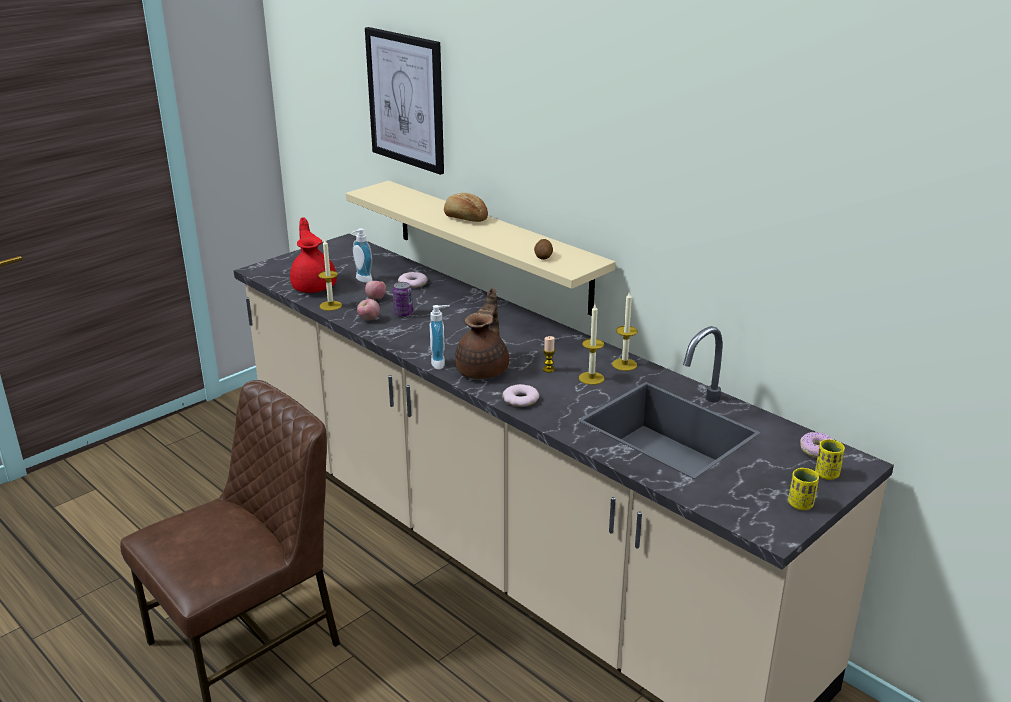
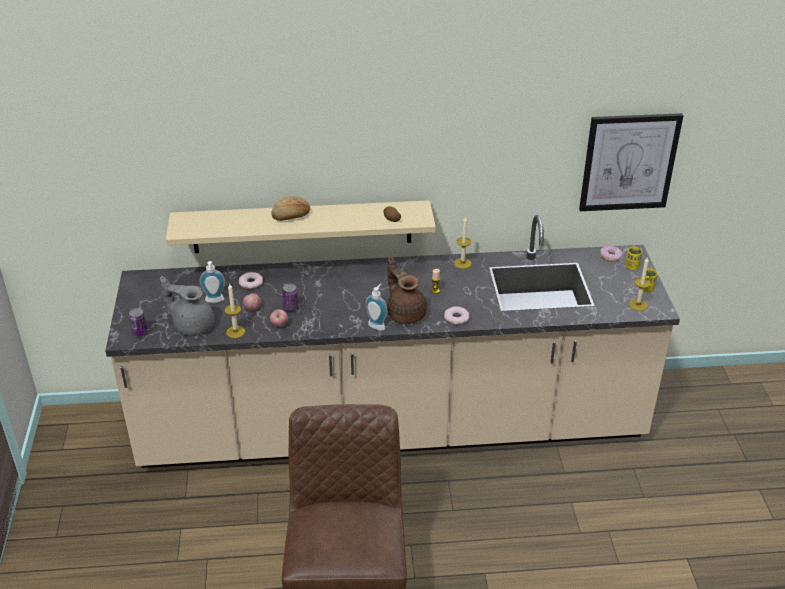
camera: 50 degrees left, 10 degrees up
(274, 272) = (140, 332): none -> can
(314, 286) = (192, 325): red teapot -> grey teapot
(406, 100) = (190, 143): picture -> picture (629, 162)
(591, 378) = (463, 282): candle -> candle (638, 305)

